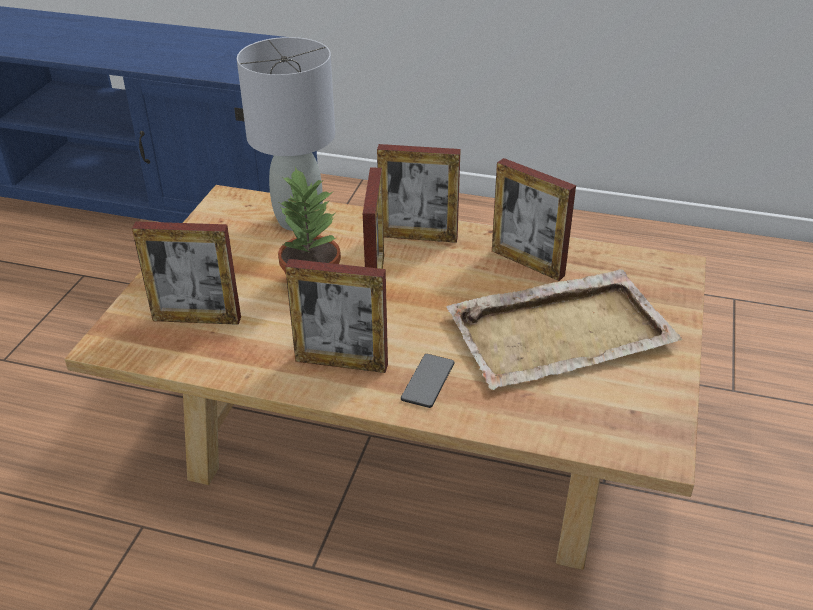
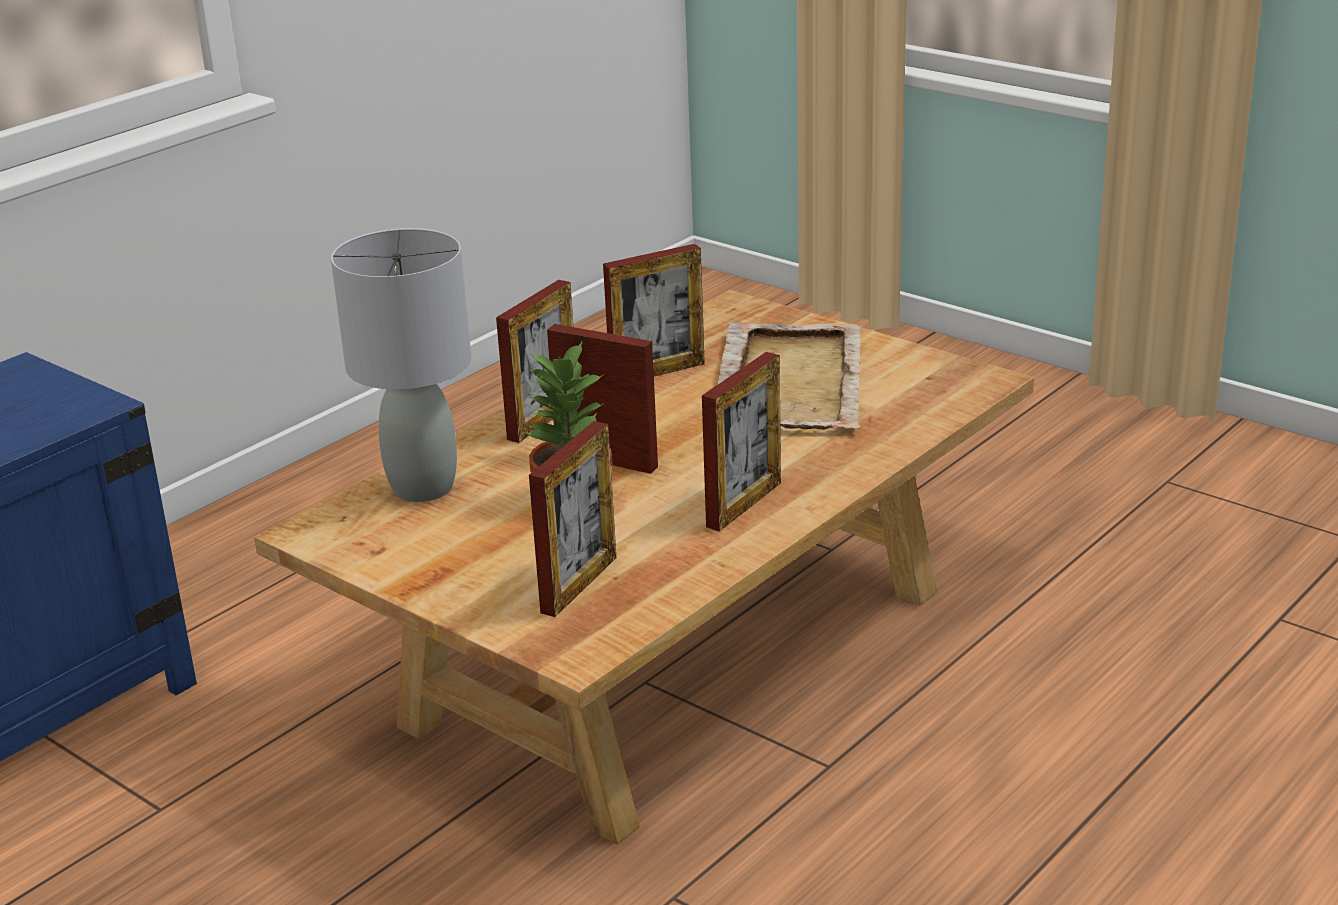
camera: 65 degrees left, 10 degrees down
(428, 381) = (813, 463): phone -> none

